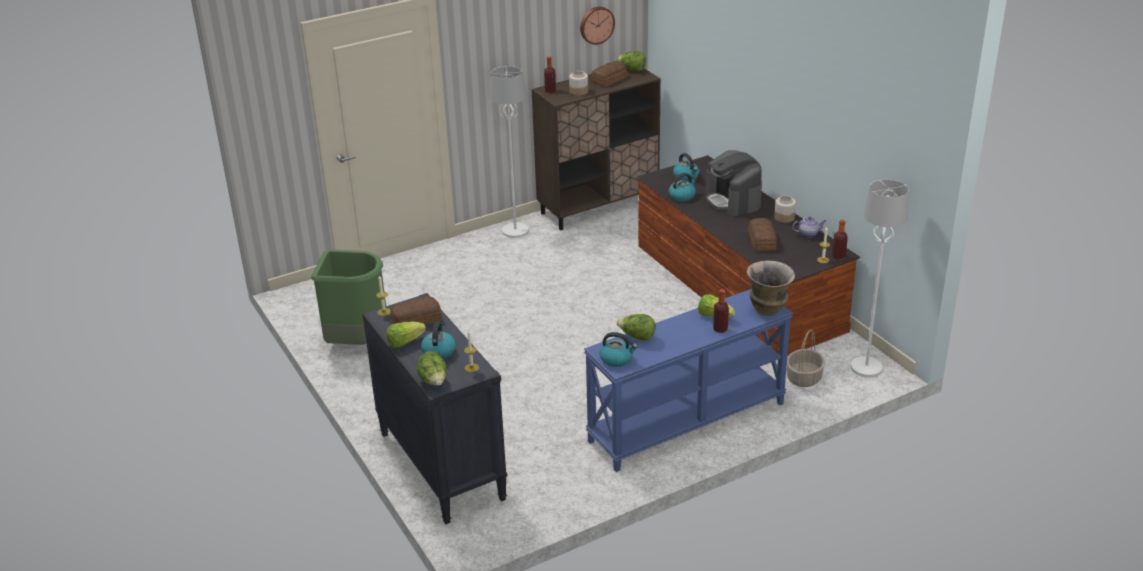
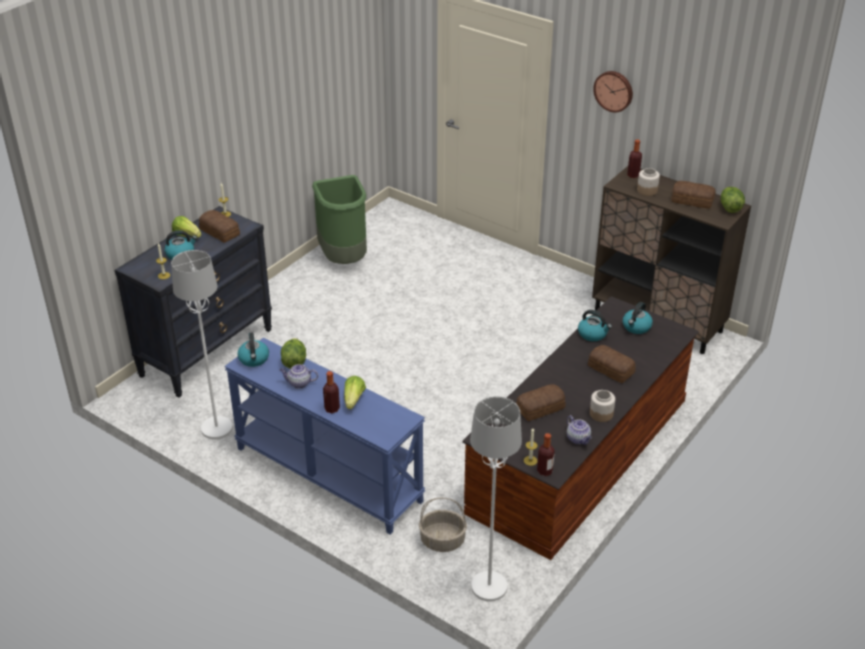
camera: 65 degrees right, 5 degrees up
(433, 381) = (139, 264): lettuce -> none
(515, 231) = (570, 285): white floor lamp -> white floor lamp (216, 428)
(596, 25) = (714, 140): wall clock -> wall clock (614, 90)
(672, 340) = (299, 383): none -> teapot
(733, 200) = (611, 370): coffee machine -> bread
(768, 310) = (382, 433): vase -> none

